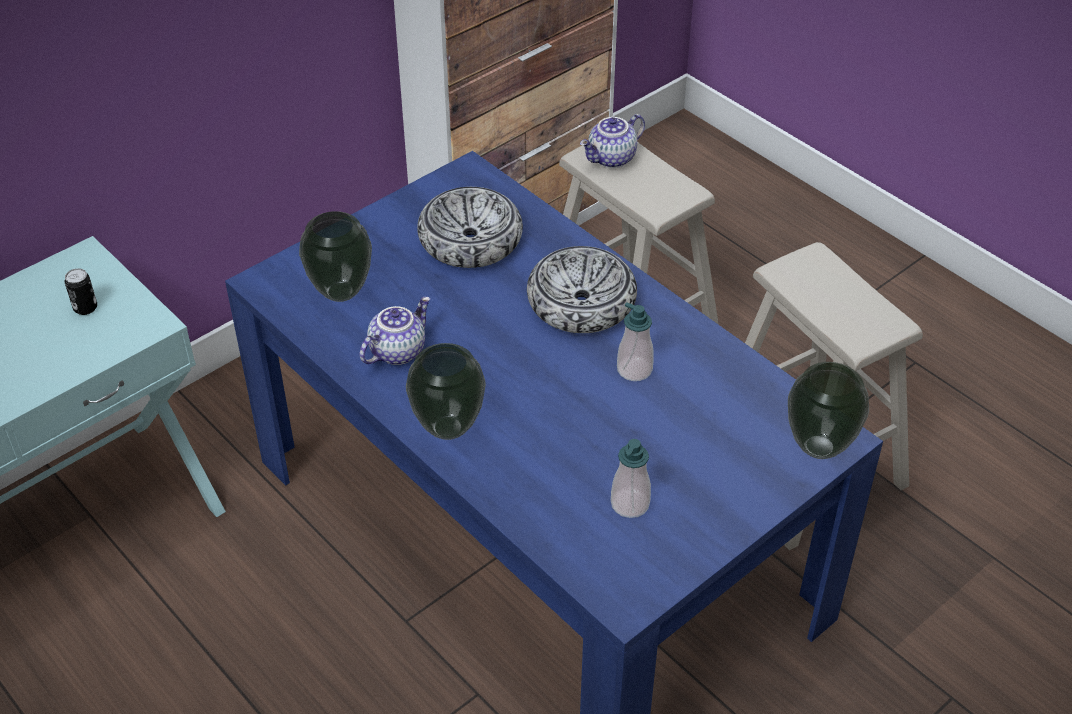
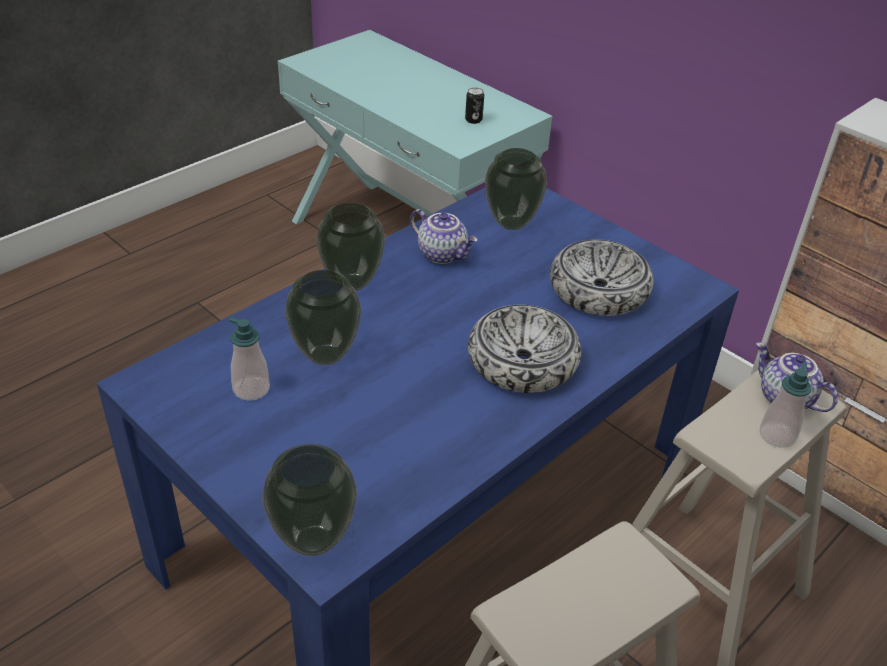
camera: 85 degrees right, 5 degrees down
(574, 446) = (326, 355): none -> vase
(634, 370) = (428, 397): soap dispenser -> soap dispenser (777, 435)

